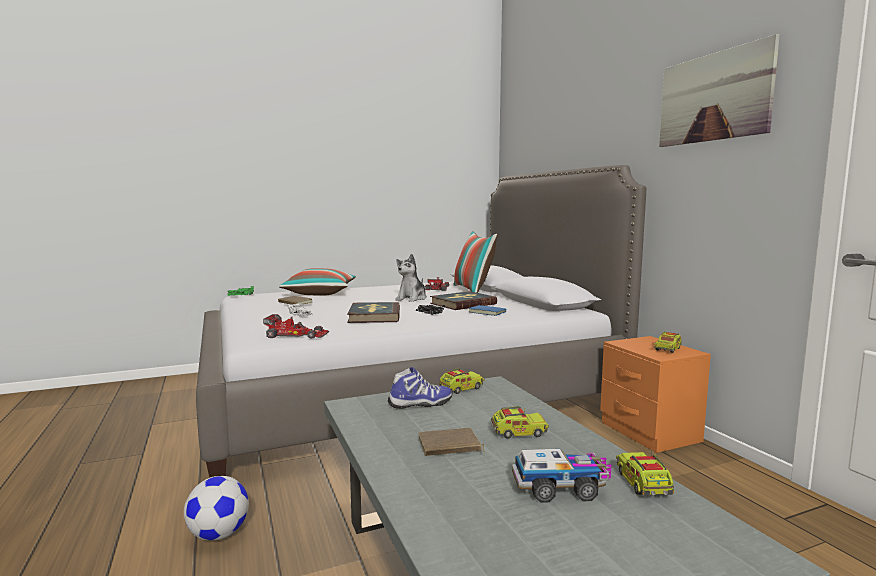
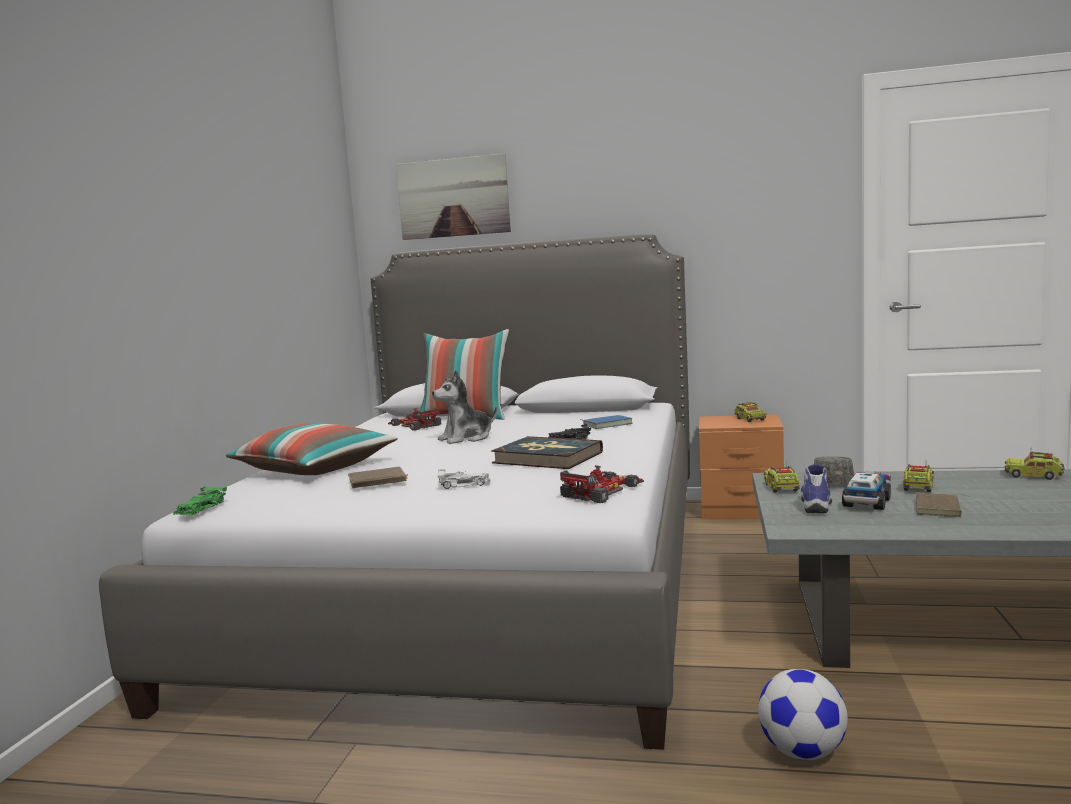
camera: 55 degrees left, 0 degrees up
(412, 298) = (466, 438): plush toy -> plush toy turned 90 degrees clockwise
(463, 304) = (541, 427): book -> none
(501, 401) = (831, 481): none -> grey cap
(561, 488) = (1037, 493): toy truck -> toy truck (867, 502)
(713, 97) = (745, 169): picture -> picture (453, 197)

